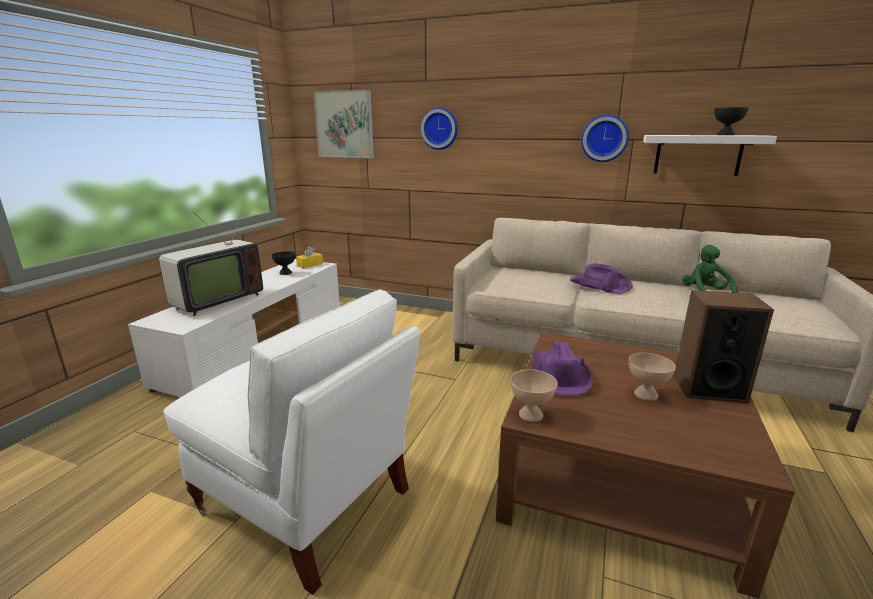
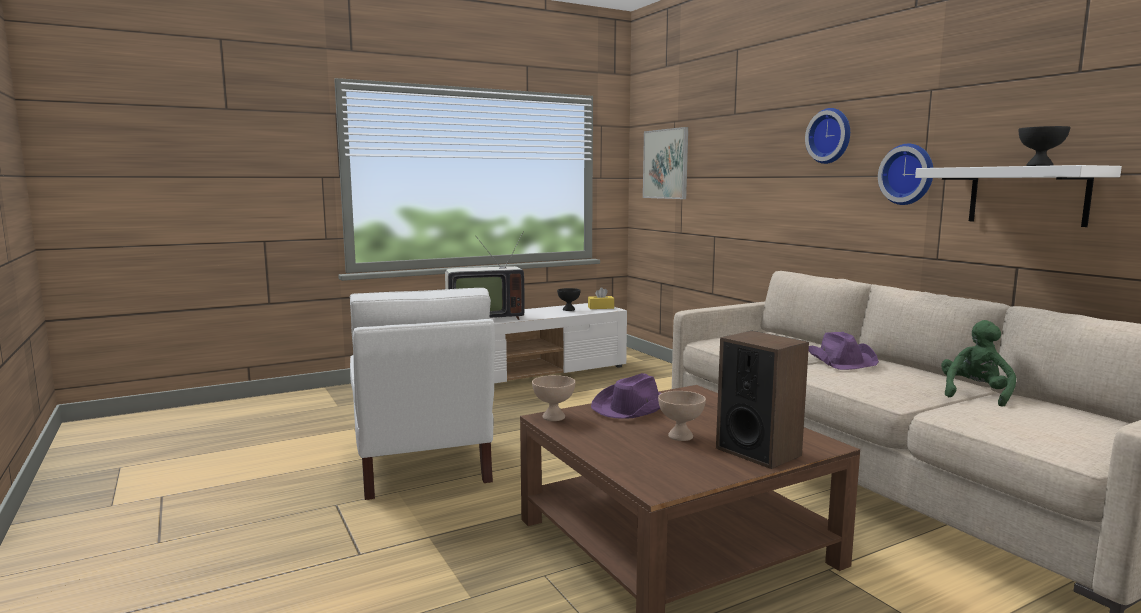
camera: 40 degrees right, 10 degrees down
(440, 128) = (743, 166): wall clock -> wall clock (831, 136)

